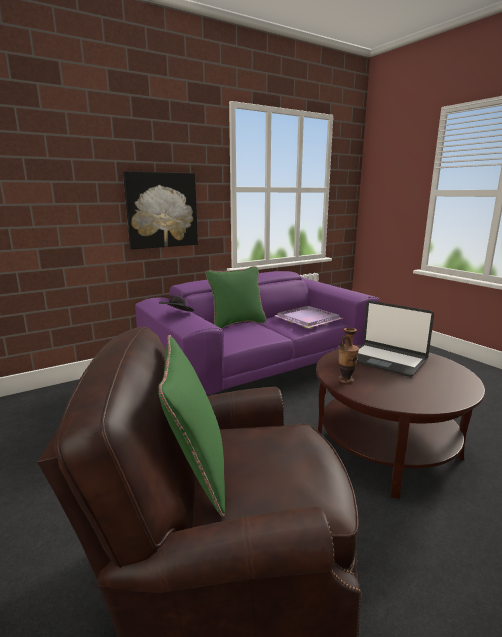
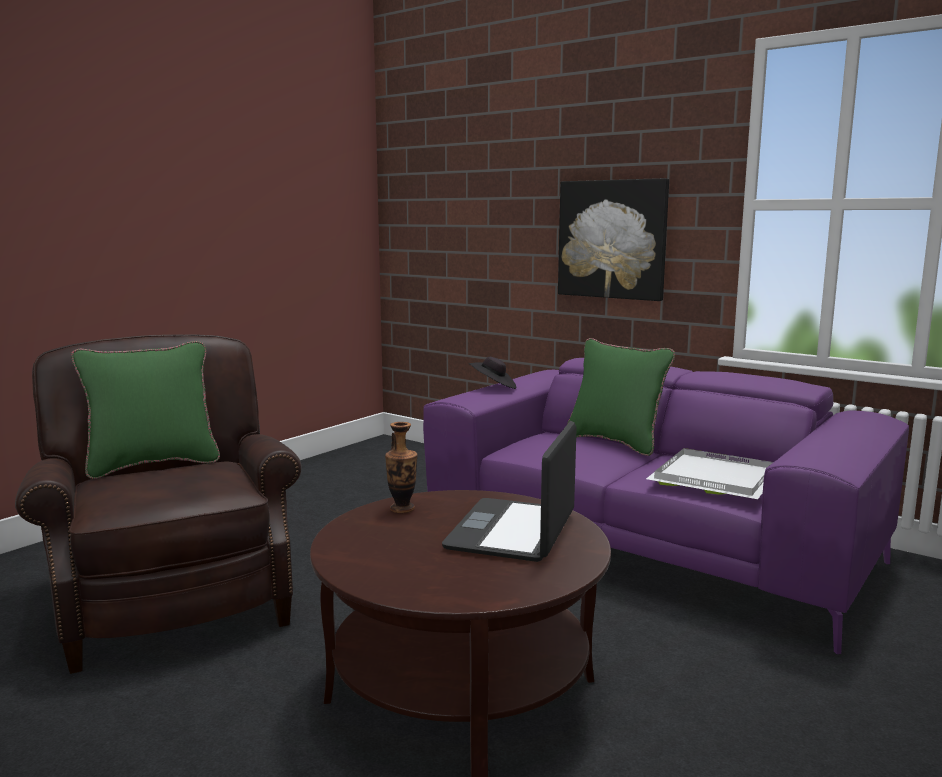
camera: 70 degrees right, 5 degrees down
(308, 319) = (712, 478): purple tray -> white tray

